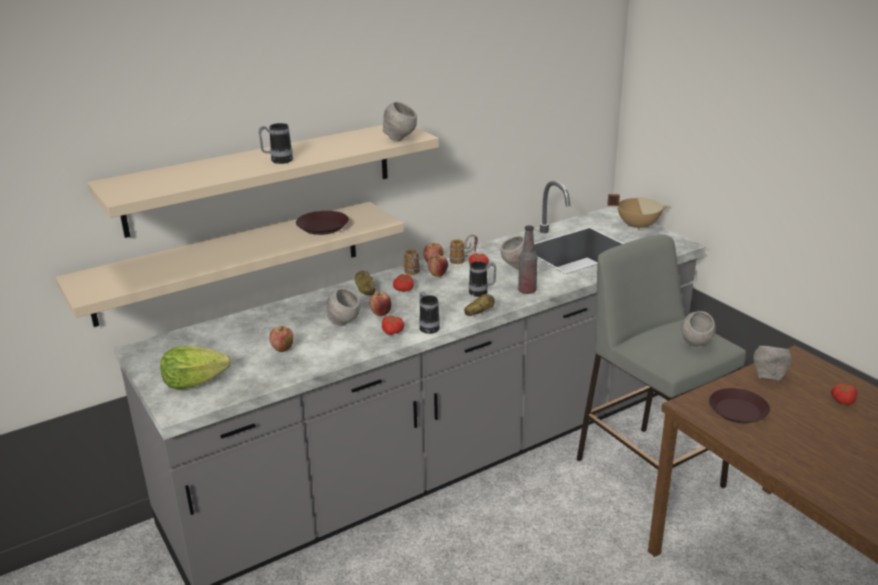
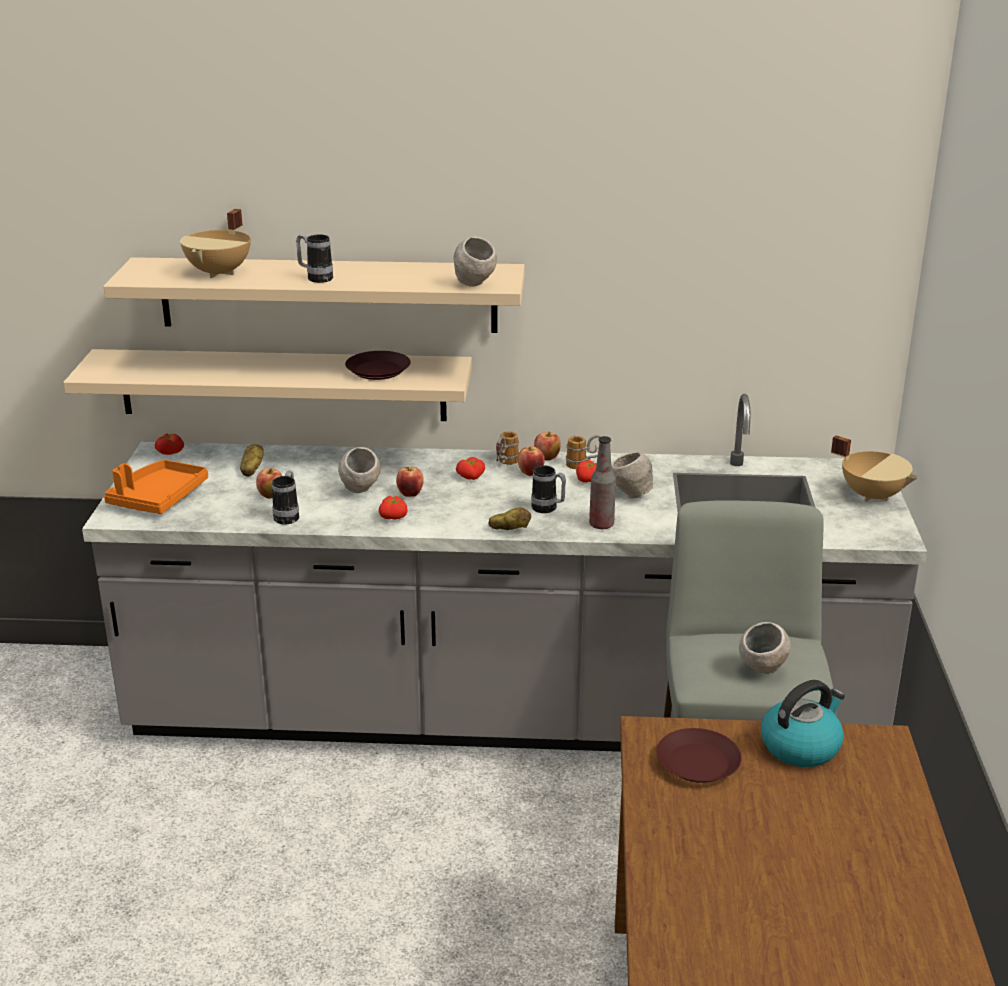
camera: 35 degrees right, 0 degrees up
(193, 174) = (220, 273): none -> beige cooking pot
(194, 382) = (158, 498): lettuce -> orange tray
(365, 291) = (430, 465): potato -> potato (252, 470)
(428, 327) = (435, 525): mug -> mug (288, 516)
(768, 378) = (801, 746): grey bowl -> kettle
(842, 401) = (856, 813): tomato -> tomato (170, 451)

